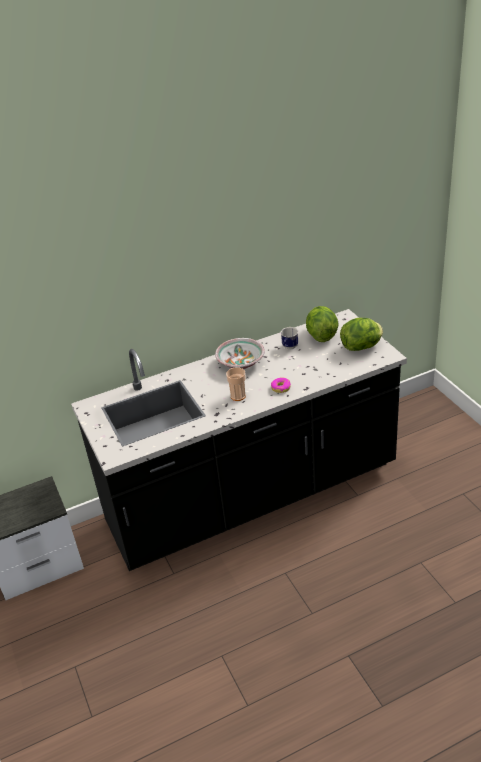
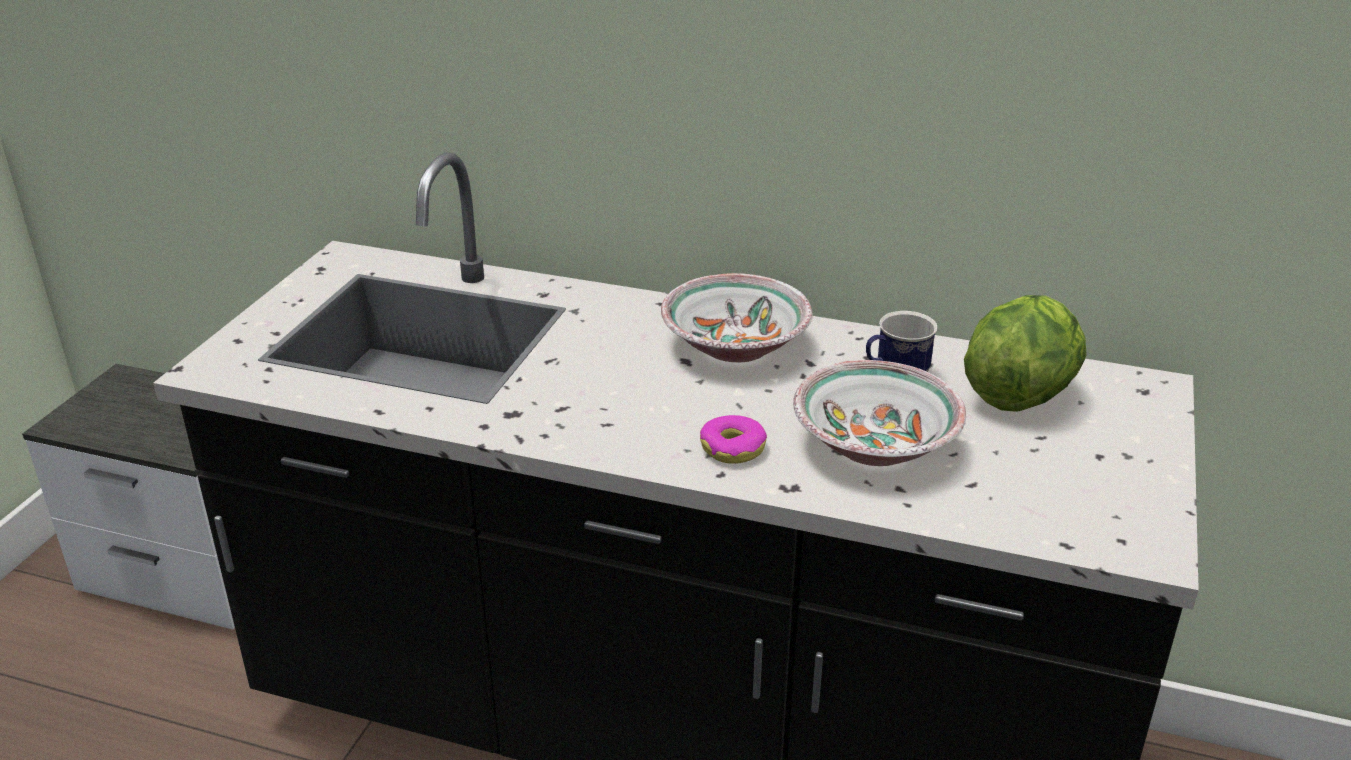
camera: 40 degrees right, 5 degrees down
(238, 396) = (614, 406): cup -> none
(308, 367) = (873, 443): none -> bowl
(361, 347) = (1093, 481): lettuce -> none

